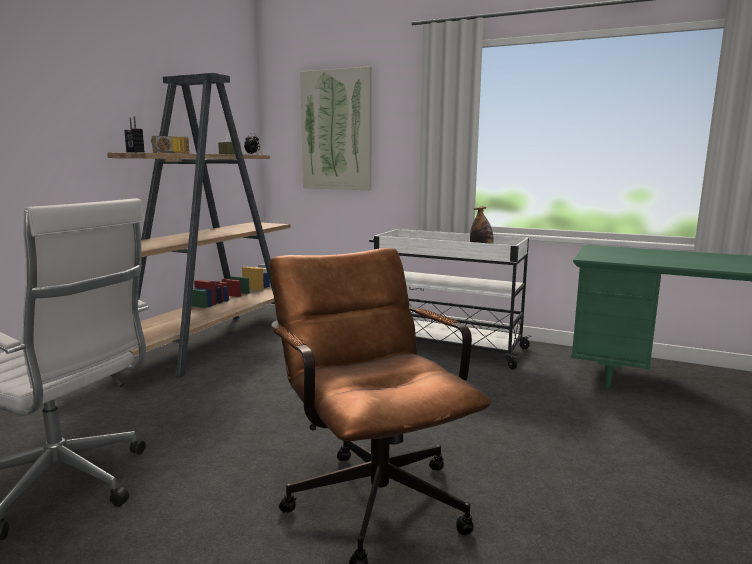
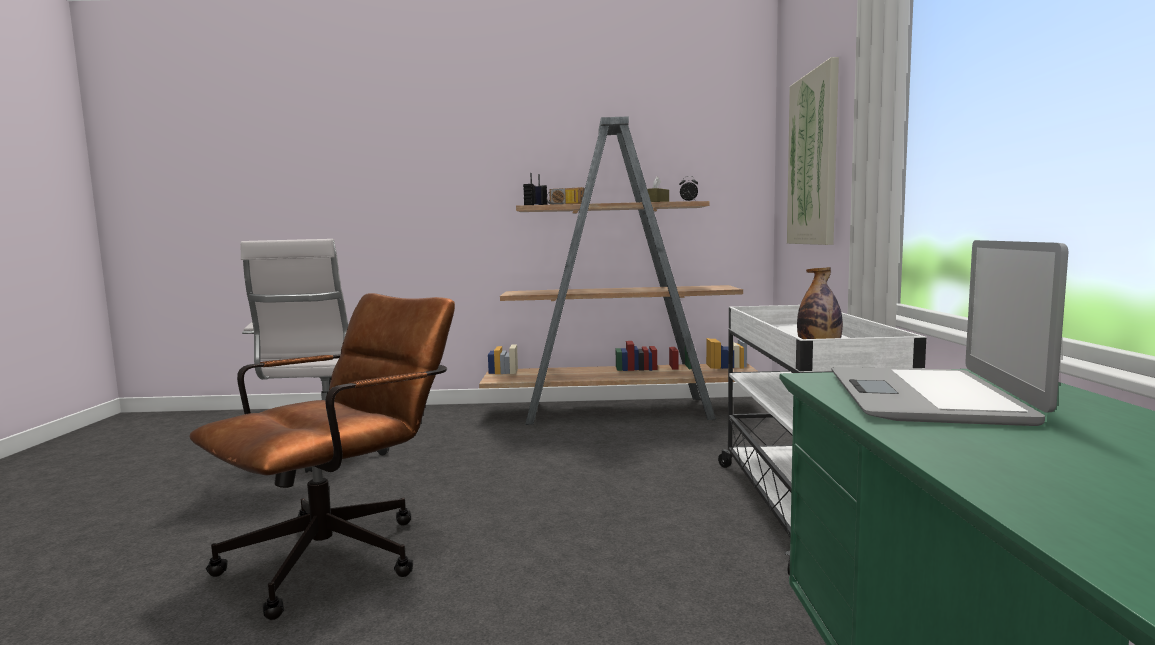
camera: 65 degrees right, 5 degrees down
(630, 256) = (927, 397): none -> laptop

